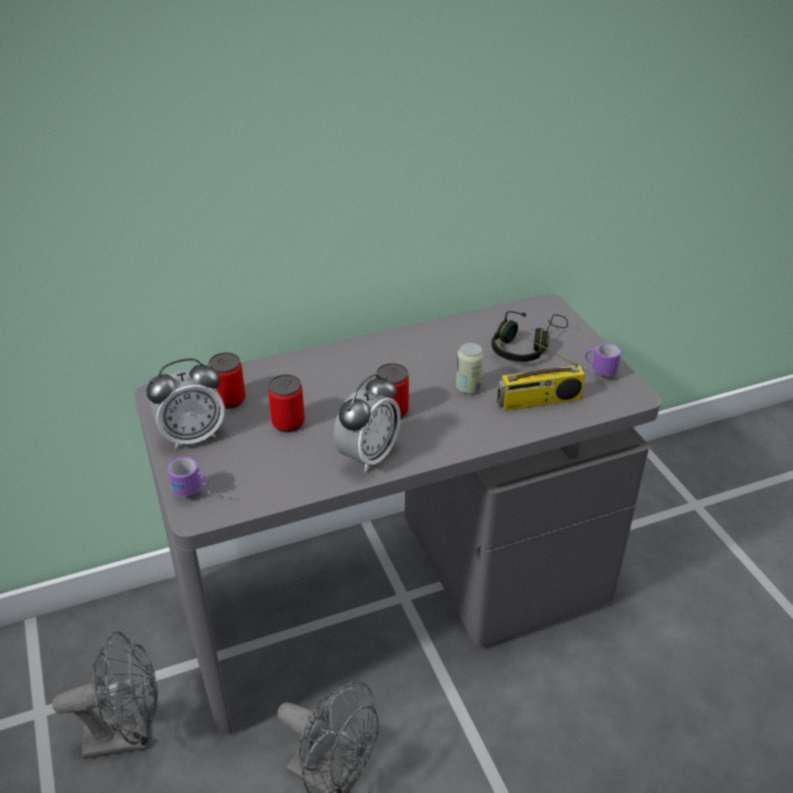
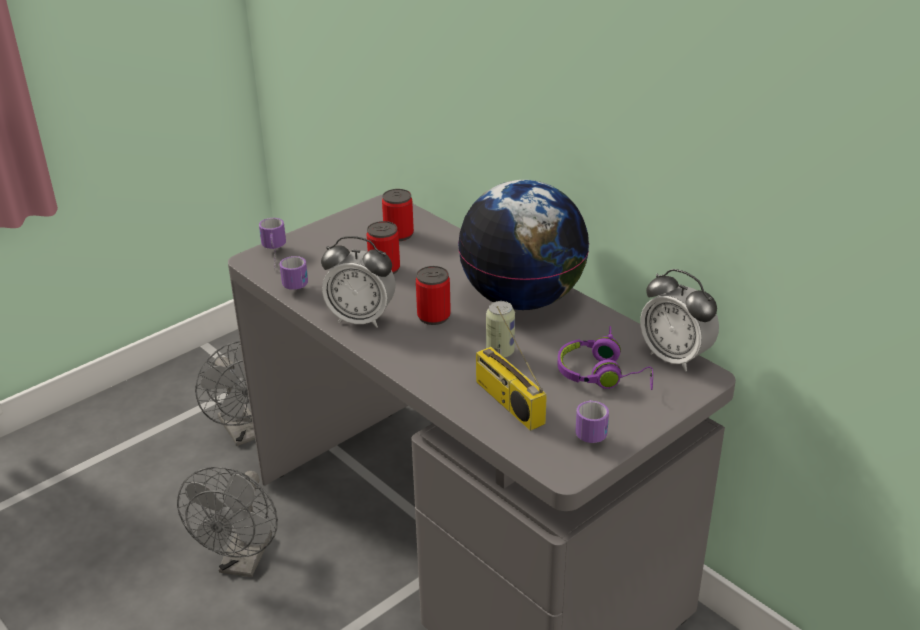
camera: 70 degrees right, 5 degrees down
(192, 436) = (342, 232): alarm clock -> alarm clock (675, 357)
(269, 486) = (298, 281): none -> mug
(396, 356) = (523, 299): none -> globe
(525, 347) = (603, 375): black headphones -> purple headphones

